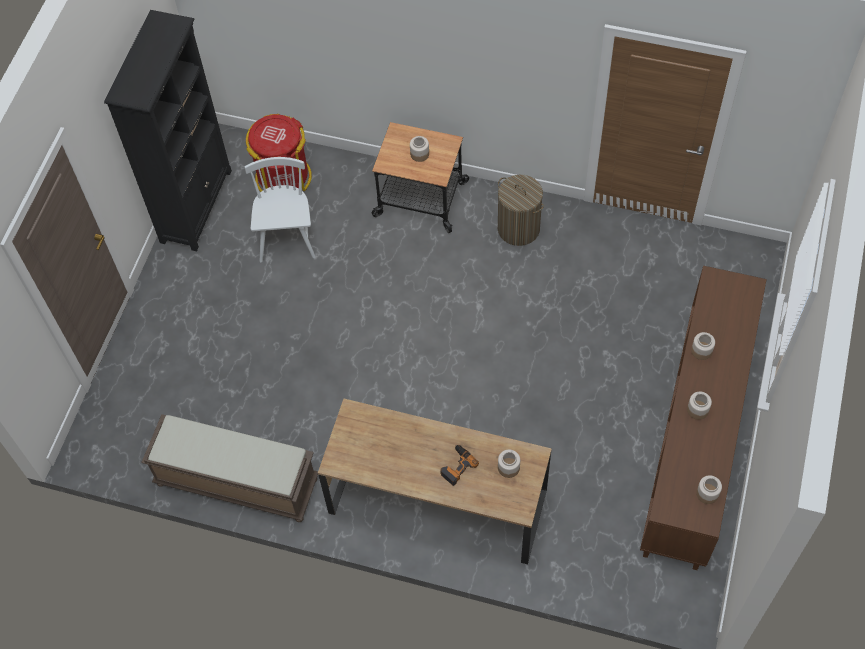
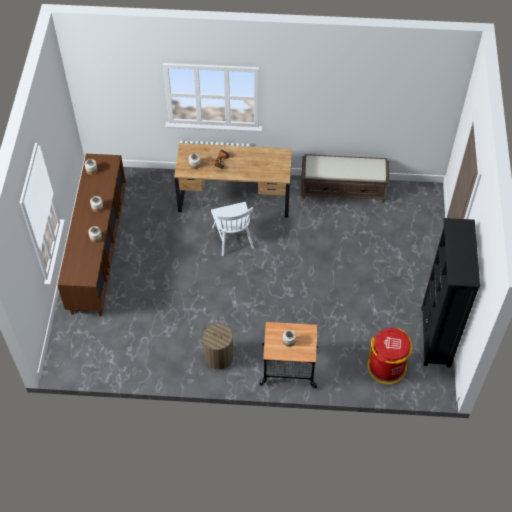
camera: 165 degrees right, 5 degrees down
(287, 236) = (368, 326): white chair -> white chair (233, 237)

